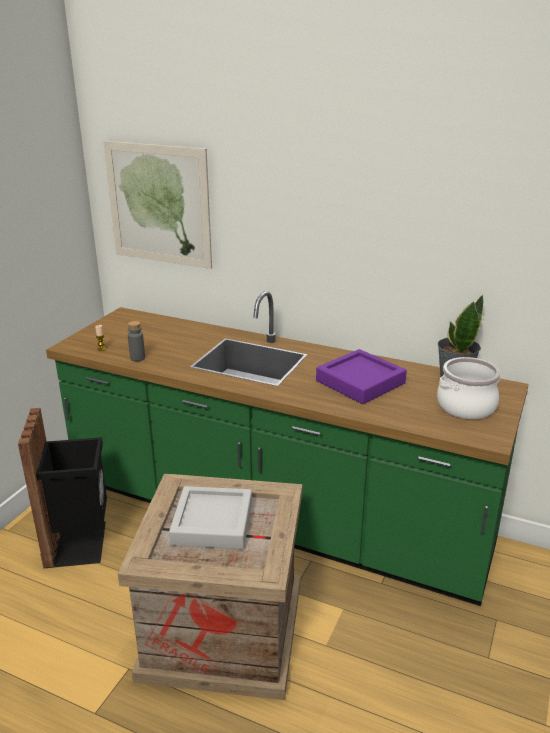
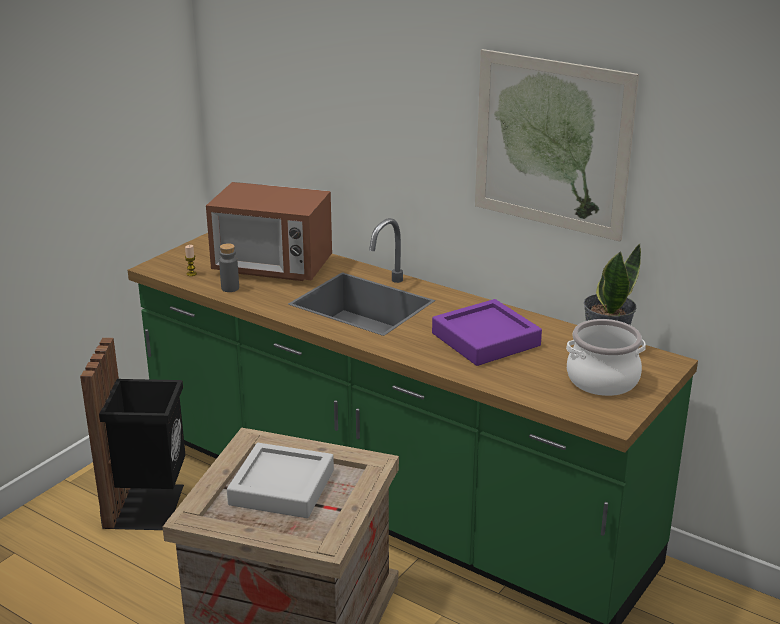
camera: 10 degrees right, 0 degrees up
(158, 204) = (276, 102): picture -> picture (551, 144)
(167, 339) = (272, 268): none -> microwave

